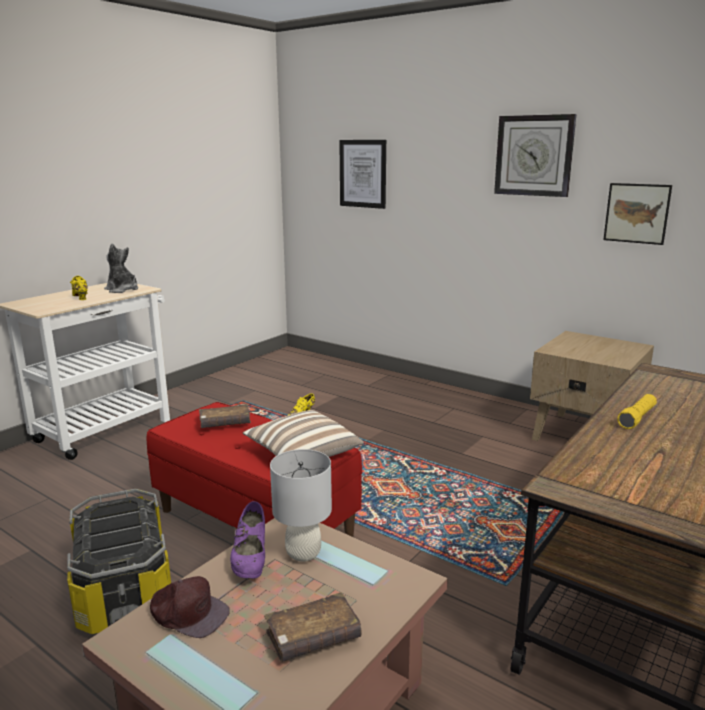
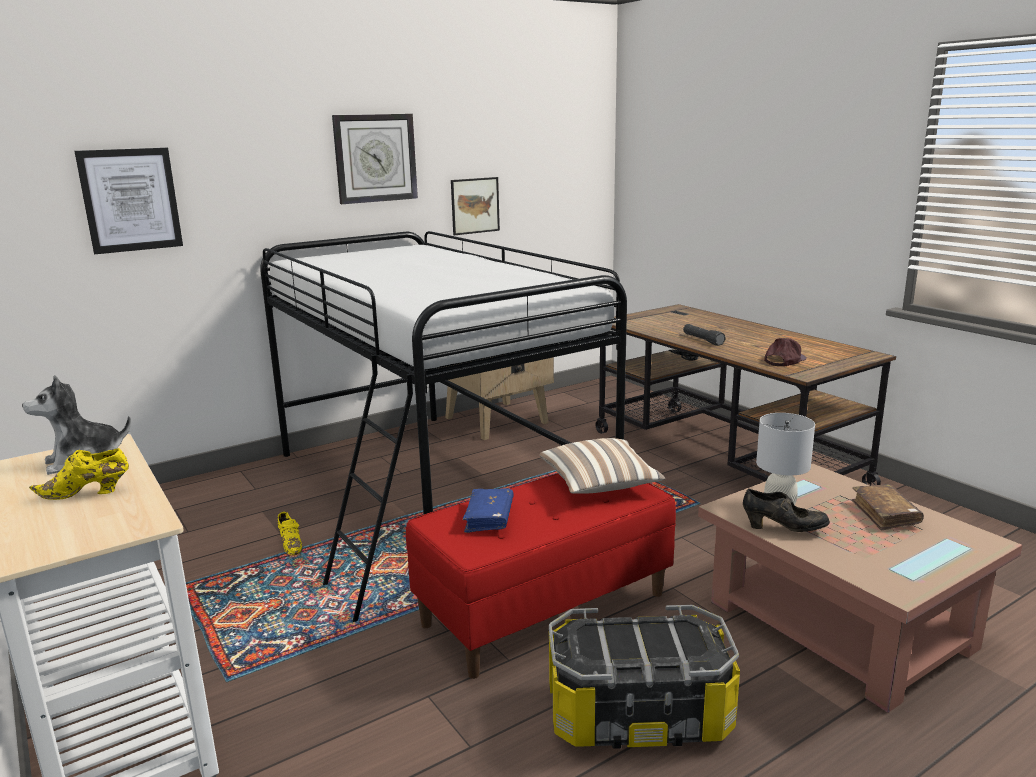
camera: 70 degrees left, 0 degrees up
(188, 613) = (861, 559): brown cap -> brown cap (784, 360)
(225, 423) = (489, 518): brown book -> blue book
(250, 560) = (784, 529): purple shoe -> black shoe
(410, 440) = (432, 492): none -> black bed
(637, 418) = (702, 340): yellow flashlight -> black flashlight

